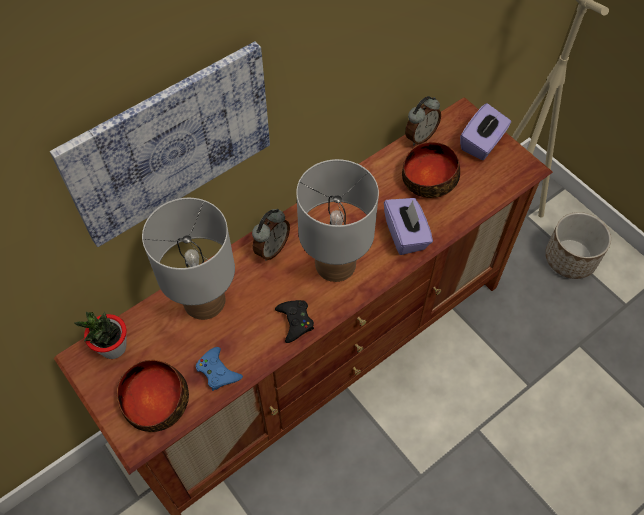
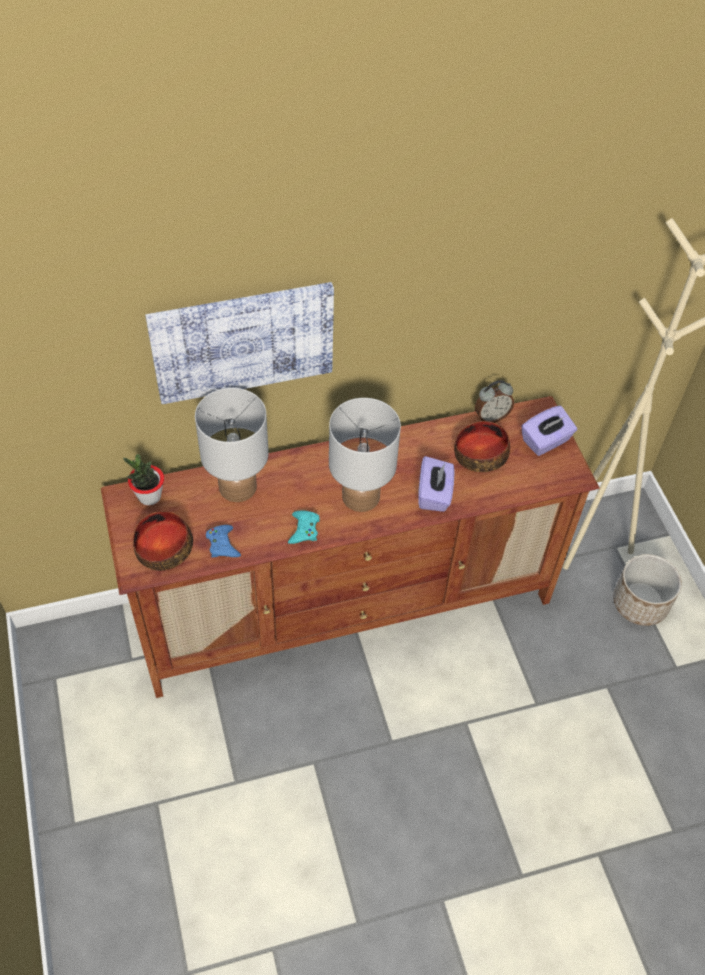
camera: 20 degrees right, 5 degrees down
(271, 248) = (313, 465): alarm clock -> none
(295, 322) = (304, 530): black game controller -> turquoise game controller

